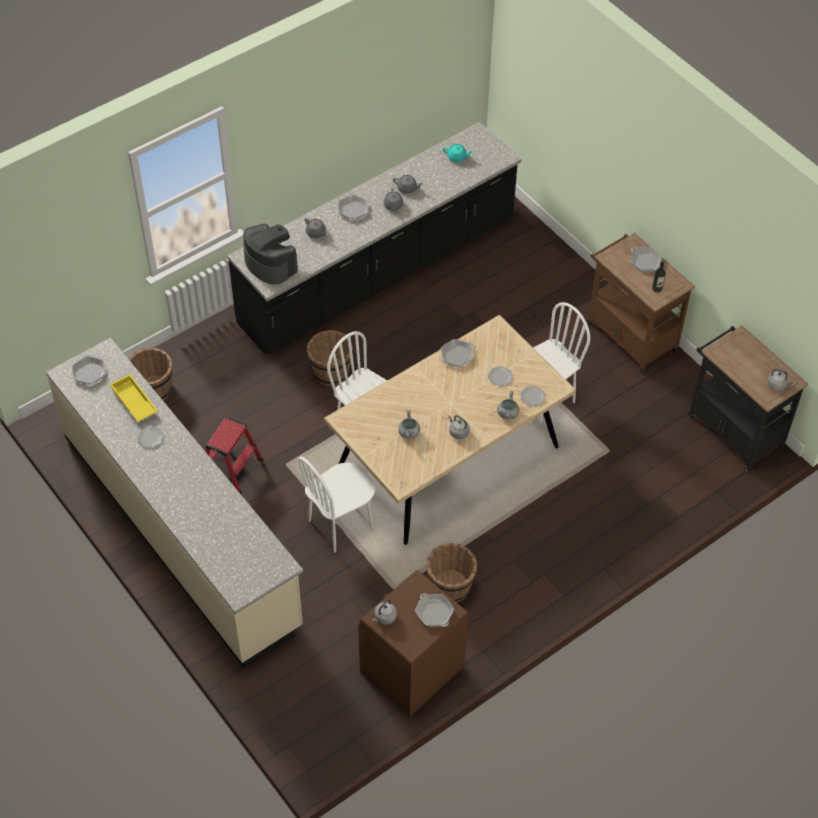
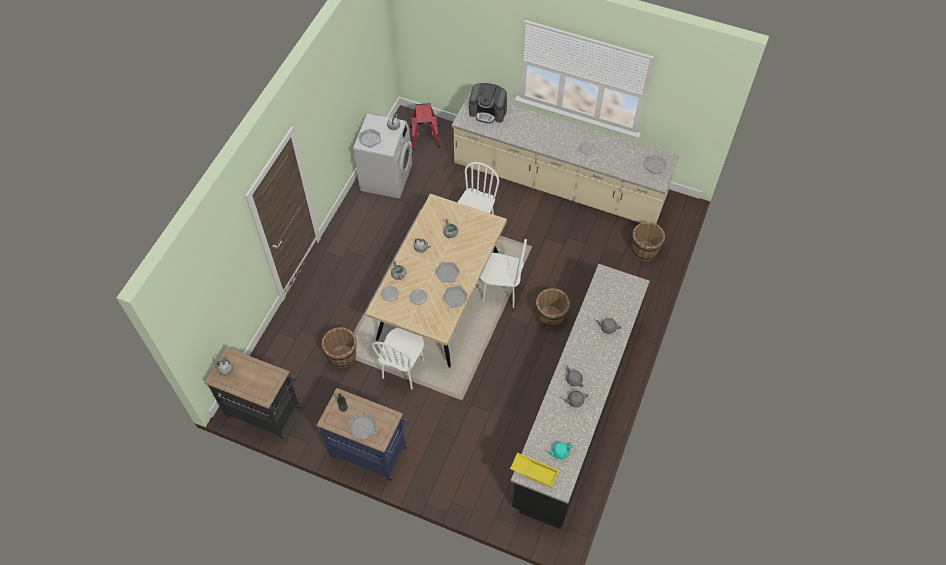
camera: 150 degrees right, 5 degrees up
(133, 402) = (615, 162): yellow tray -> yellow tray (535, 471)
(230, 468) = (560, 228): red step ladder -> red step ladder (425, 136)
(270, 264) = (617, 288): coffee machine -> coffee machine (488, 111)
(353, 210) = (598, 360): frying pan -> frying pan (447, 273)
(410, 667) = (387, 177): brown washing machine -> white washing machine
(450, 587) = (391, 225): brown bucket -> brown bucket (342, 356)
(629, 335) = (371, 453): brown cart -> blue cart

